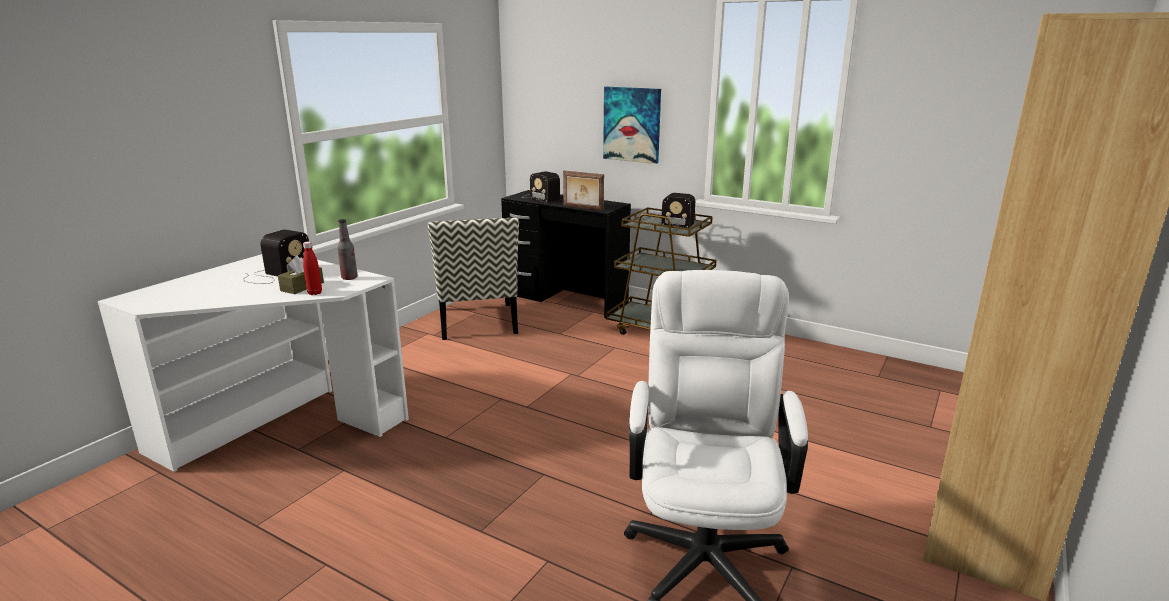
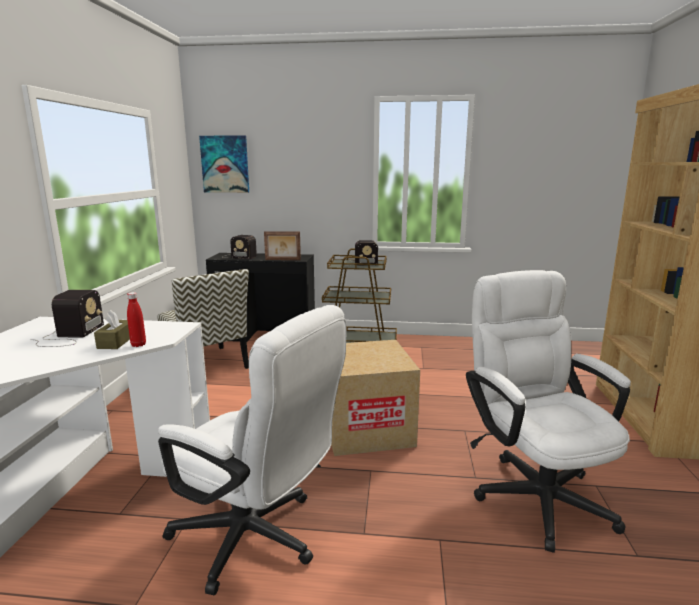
camera: 25 degrees left, 5 degrees down
(349, 278) = (157, 328): bottle -> none
(384, 505) = (257, 539): none -> white office chair
(580, 430) = (366, 429): none -> cardboard box
(632, 124) = (310, 193): picture -> picture (225, 164)

